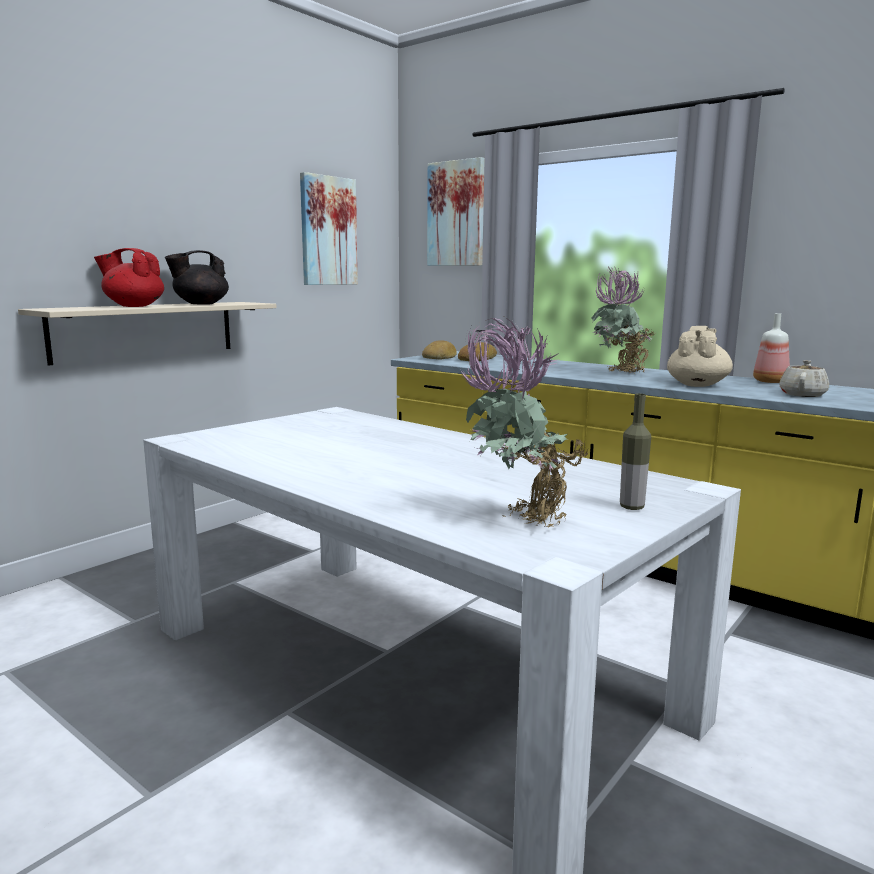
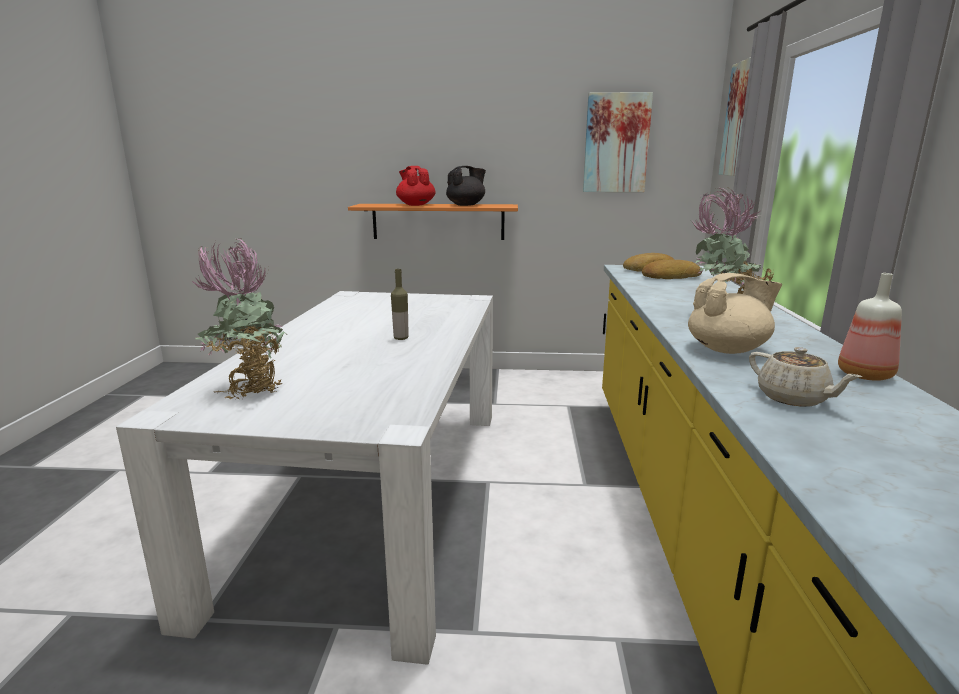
camera: 55 degrees right, 5 degrees up
(145, 330) = (438, 221): beige shelf -> orange shelf
(200, 304) = (466, 205): black teapot -> black teapot turned 120 degrees clockwise
(631, 507) = (312, 414): bottle -> bottle (401, 338)
(802, 394) = (793, 398): beige teapot -> beige teapot turned 60 degrees clockwise

